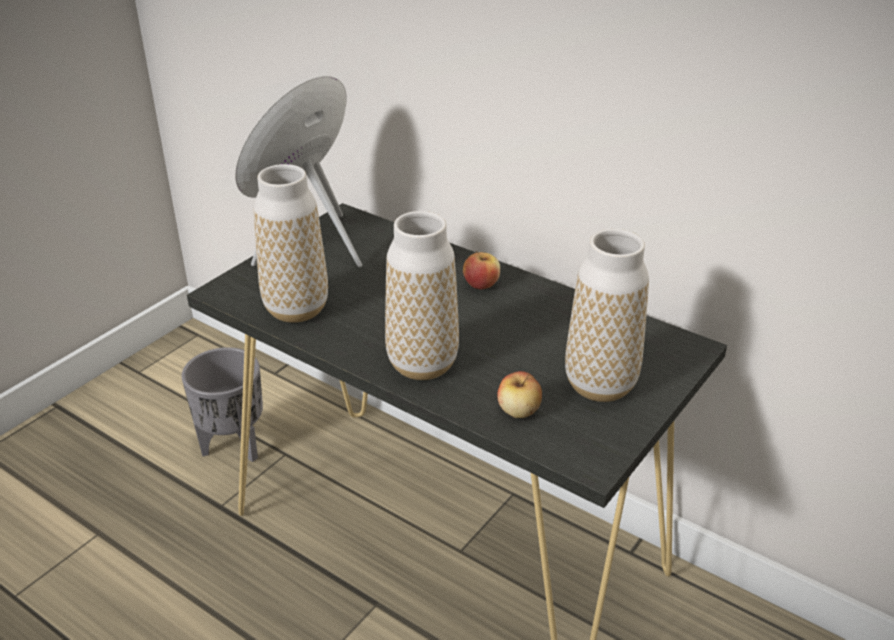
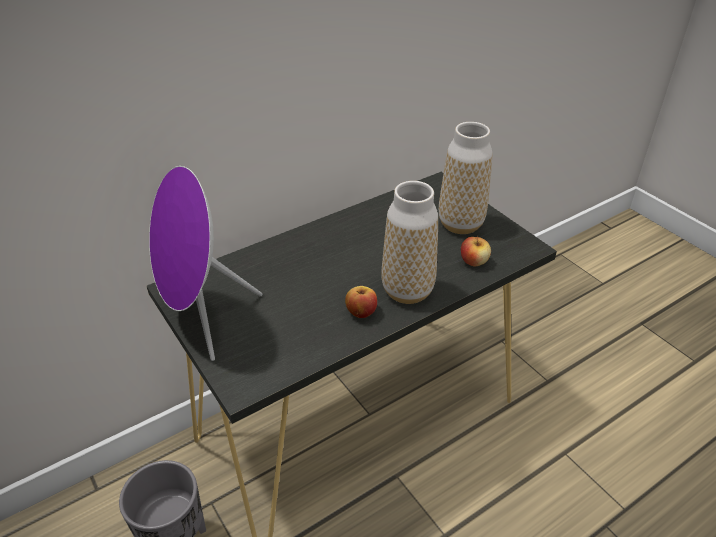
camera: 70 degrees left, 5 degrees up
(296, 309) = (300, 343): vase -> none
(481, 284) = (325, 241): apple -> apple (361, 312)

